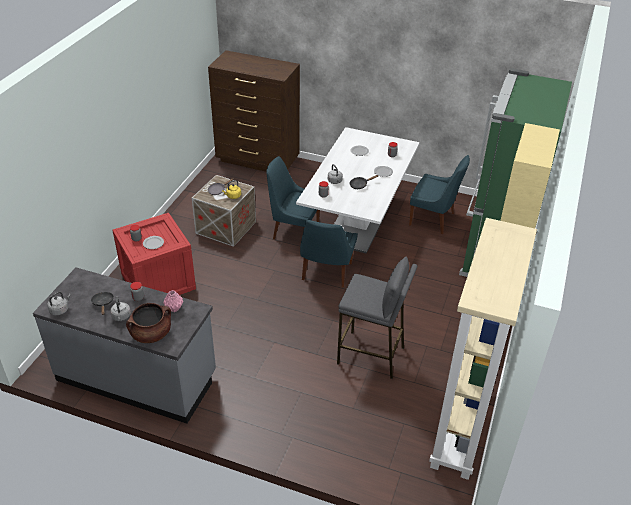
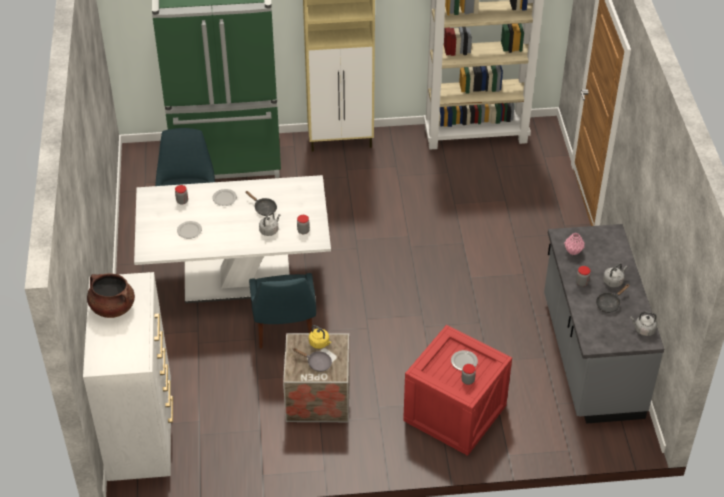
camera: 115 degrees left, 5 degrees up
(151, 334) = (614, 251): brown cooking pot -> brown cooking pot (112, 307)
(258, 160) = (142, 432): brown dresser -> white dresser
(326, 273) = (342, 275): blue chair -> none
(371, 355) = (436, 207): grey stool -> none

